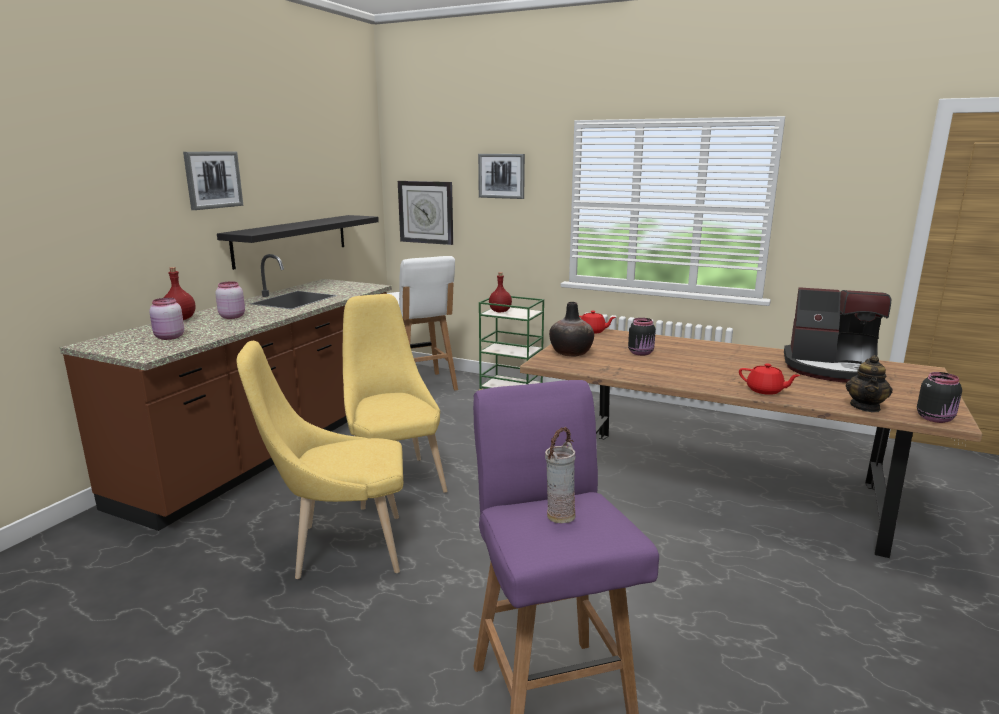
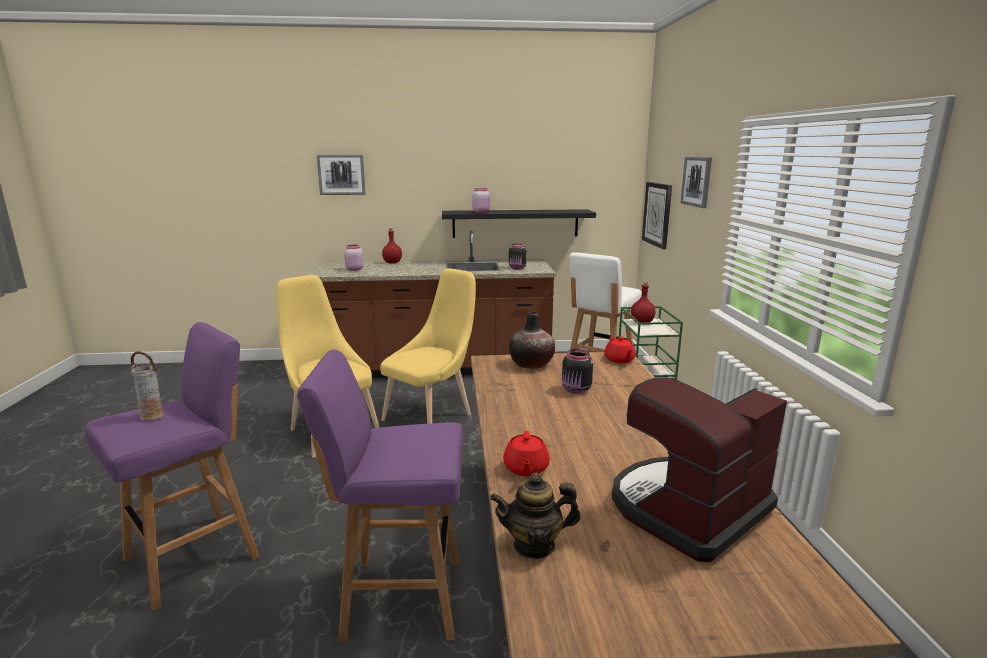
camera: 60 degrees right, 0 degrees up
(213, 180) = (444, 173): picture -> picture (341, 174)
(232, 316) = (411, 267): pink jar -> pink jar (481, 212)
(696, 566) = (399, 597): none -> purple stool
(831, 369) = (687, 509): coffee machine -> coffee machine turned 60 degrees clockwise
(935, 418) = (542, 615): black jar -> black jar (517, 268)

